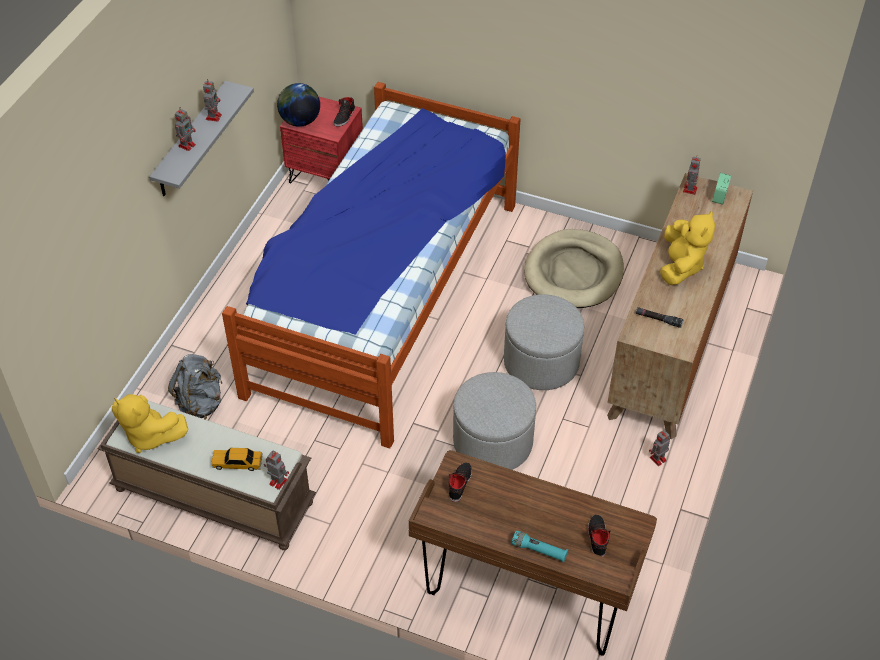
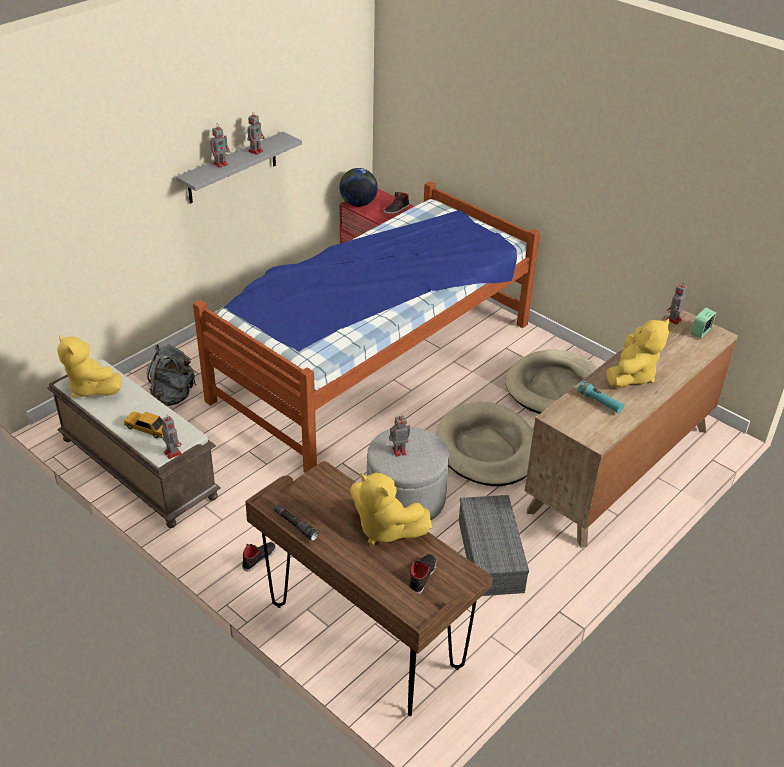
camera: 20 degrees right, 10 degrees down
(459, 483) = (317, 490): black shoe -> black shoe (258, 558)
(539, 550) = (353, 564): turquoise flashlight -> turquoise flashlight (599, 402)
(541, 362) = (486, 448): grey ottoman -> beige dog bed
(541, 502) = (384, 529): none -> yellow plush toy
(598, 475) = (492, 556): none -> grey storage box
(657, 459) = (557, 560): toy robot -> toy robot (398, 451)
(658, 320) = (586, 411): black flashlight -> black flashlight (295, 525)

